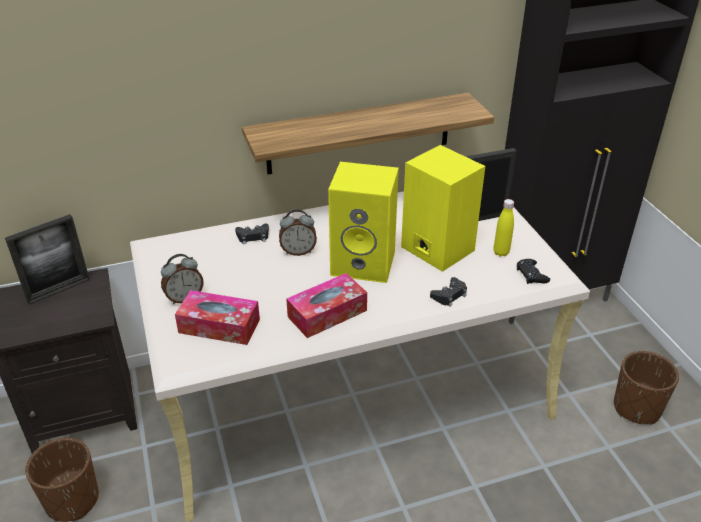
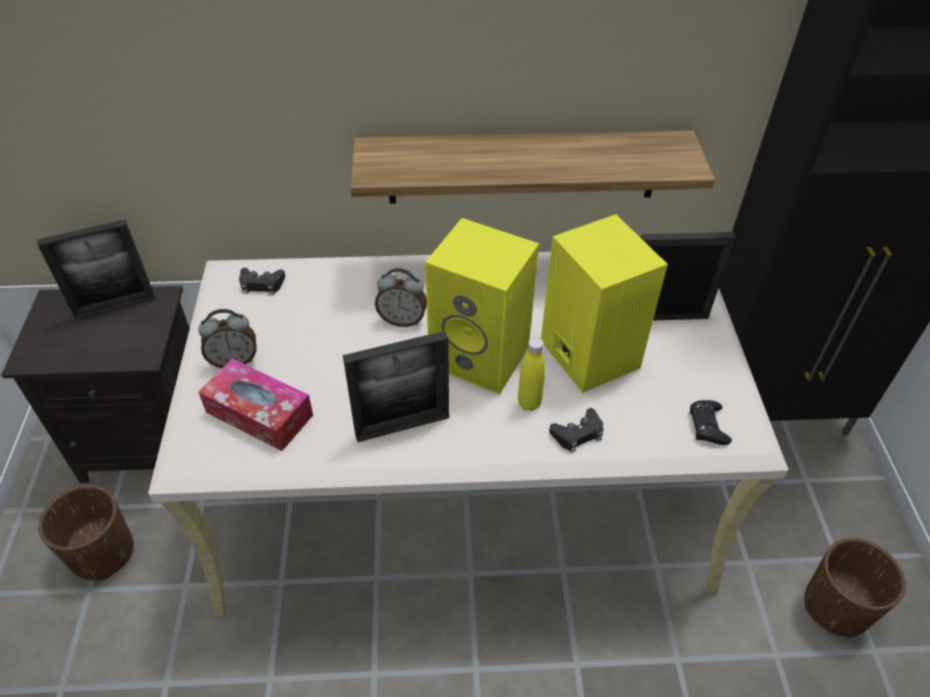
camera: 15 degrees right, 10 degrees up
(253, 236) = (354, 285): black game controller -> black game controller (261, 284)
(327, 313) = (402, 426): tissue box -> picture frame
(501, 252) = (677, 379): yellow bottle -> yellow bottle (529, 403)

